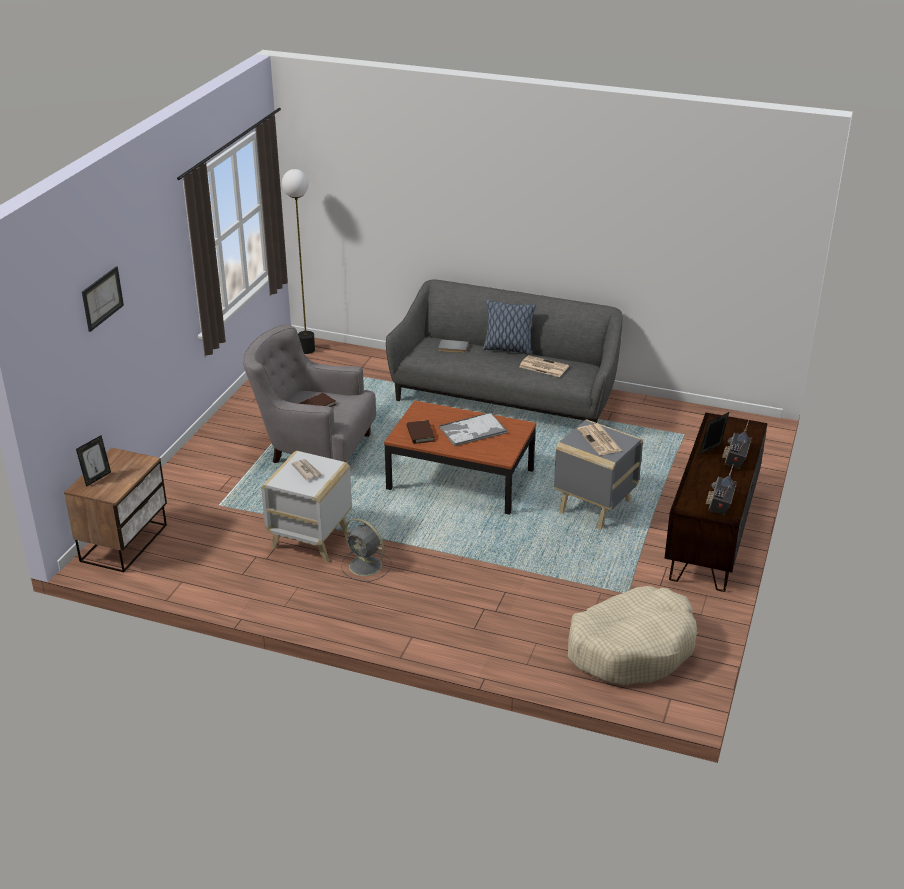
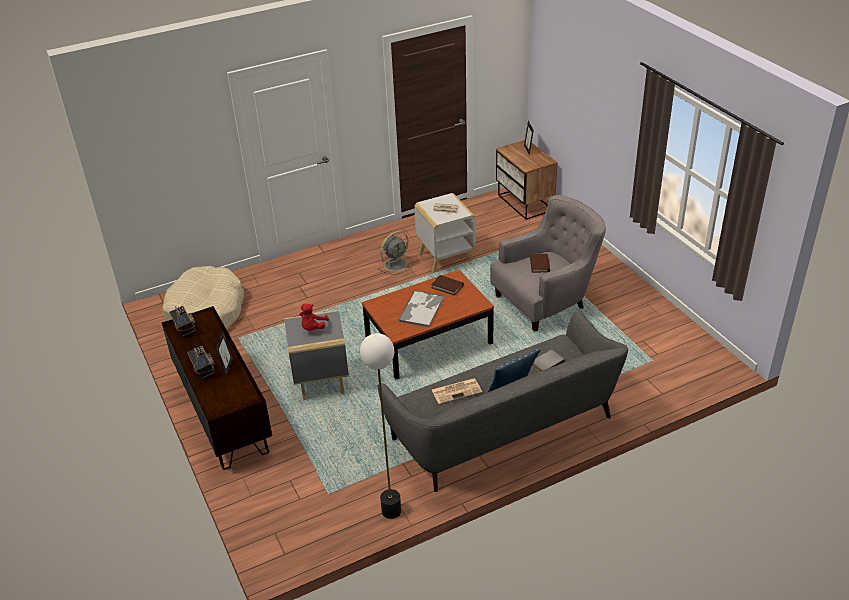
camera: 135 degrees right, 5 degrees up
(102, 298) = (581, 76): picture -> none
(307, 350) = (710, 364): floor lamp -> floor lamp (391, 511)
(366, 566) = (396, 264): grey fan -> grey fan turned 150 degrees clockwise
(600, 440) = (313, 328): newspaper -> red plush toy

